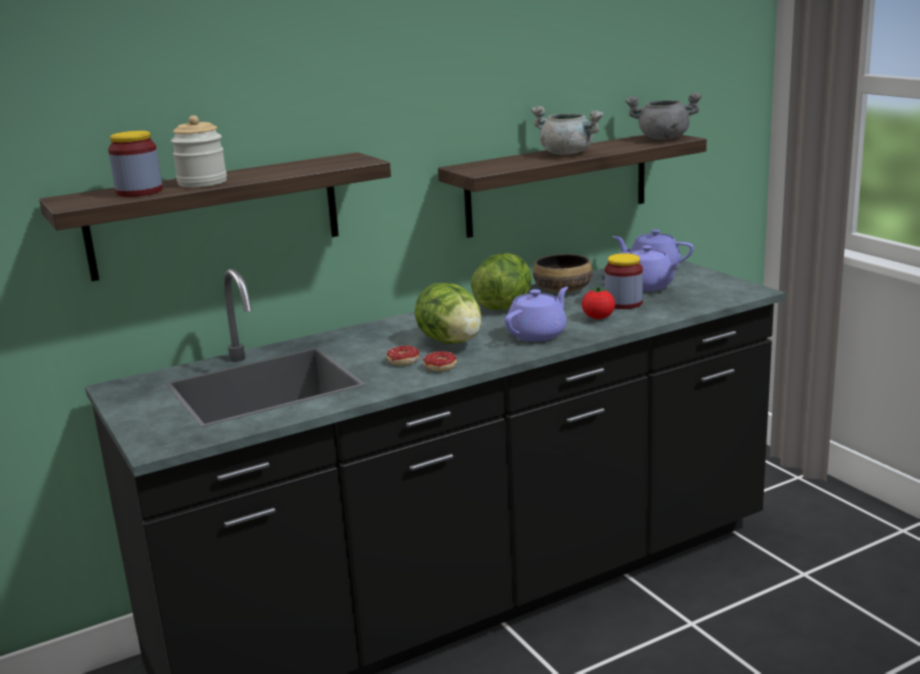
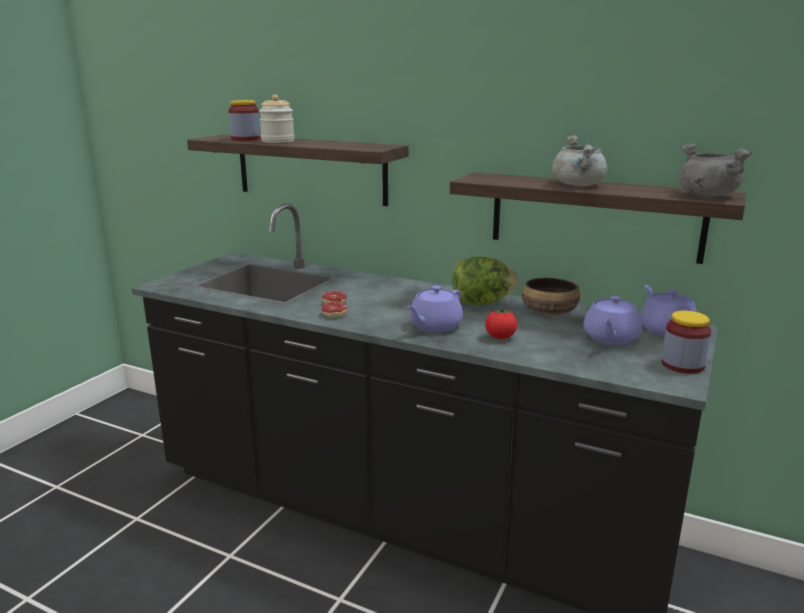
camera: 55 degrees right, 0 degrees up
(451, 342) = (386, 306): lettuce -> none
(538, 334) = (434, 326): purple teapot -> purple teapot turned 120 degrees clockwise
(623, 303) = (550, 338): jar -> jar (682, 365)

